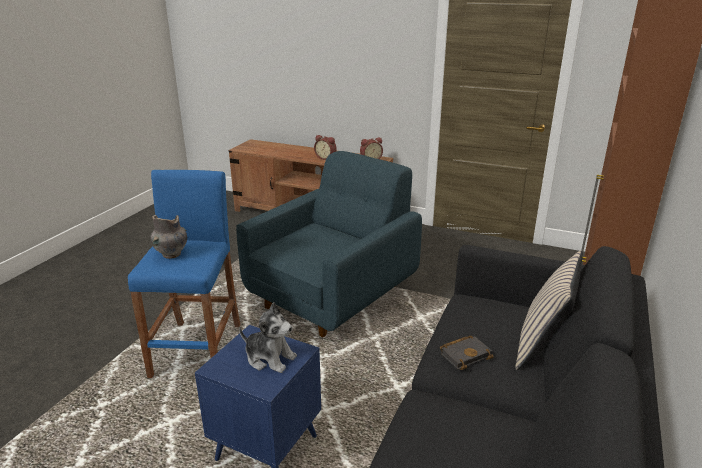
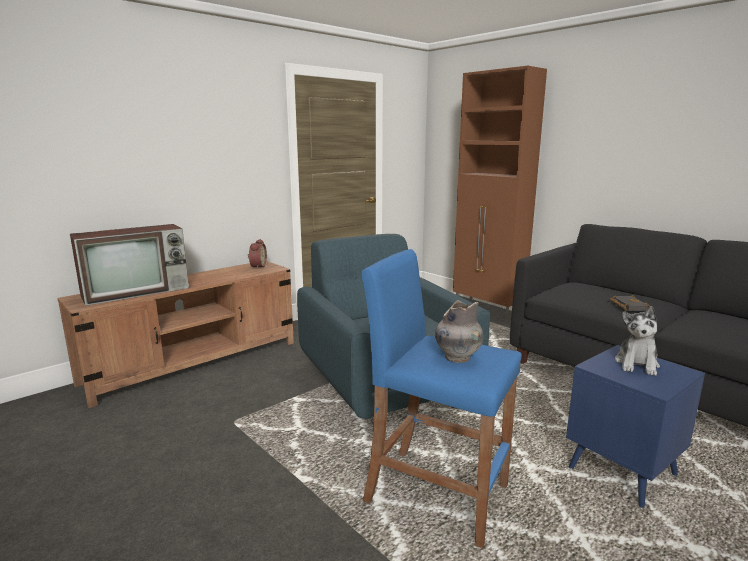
camera: 65 degrees left, 10 degrees down
(269, 358) = (637, 364): plush toy -> plush toy turned 150 degrees clockwise
(276, 150) = (138, 291): none -> television
(326, 158) = (215, 278): alarm clock -> none
(542, 345) = (614, 289): beige pillow -> none

